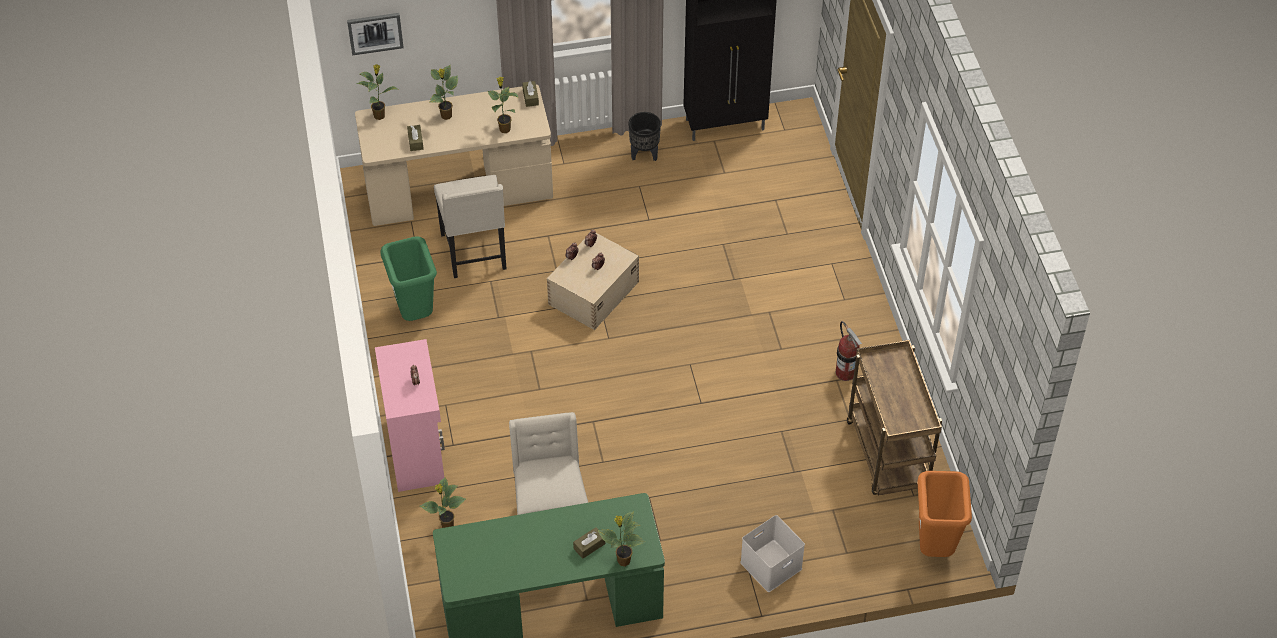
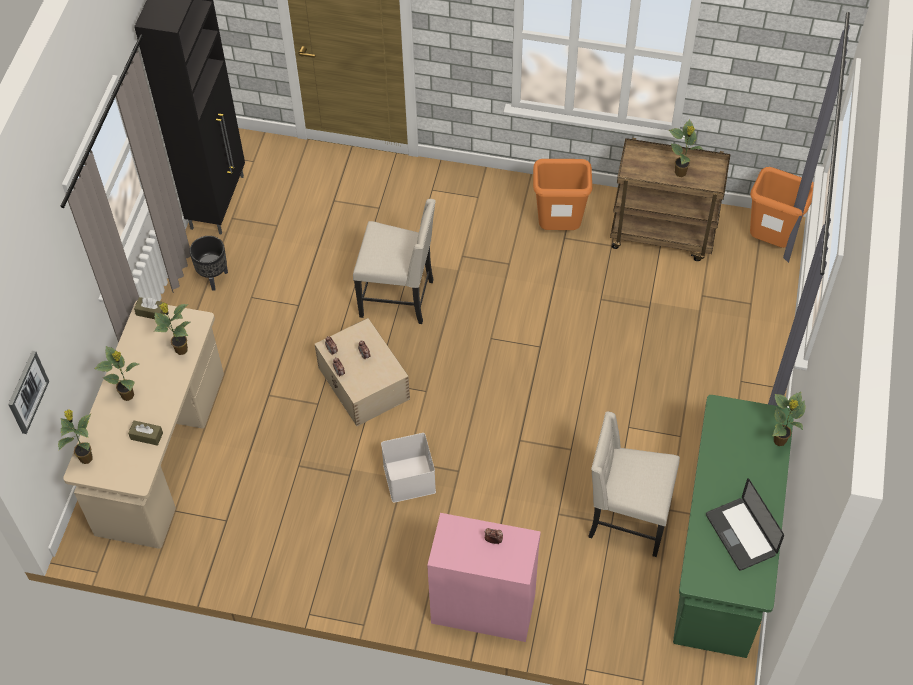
camera: 65 degrees left, 5 degrees up
(415, 313) = (302, 549): green trash can -> none
(447, 526) = (587, 610): potted plant -> potted plant (681, 173)
(475, 253) = (253, 466): beige chair -> beige chair (399, 298)
(509, 558) = (740, 534): none -> laptop
(589, 546) = (752, 462): brown tissue box -> none
(771, 567) = (743, 363): white storage box -> white storage box (410, 479)
(845, 372) = (559, 228): fire extinguisher -> orange trash can

